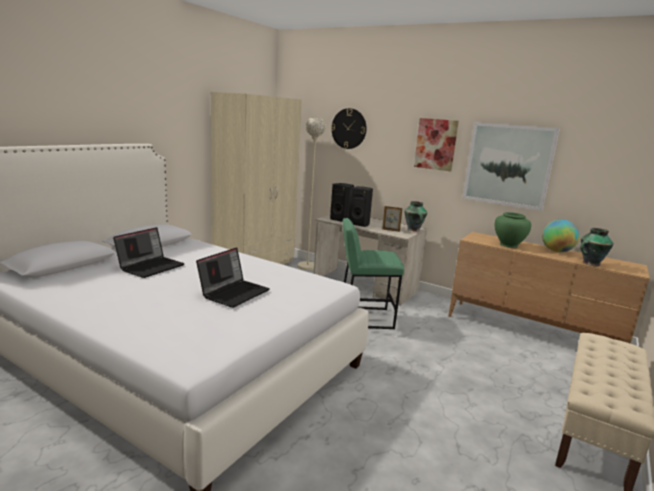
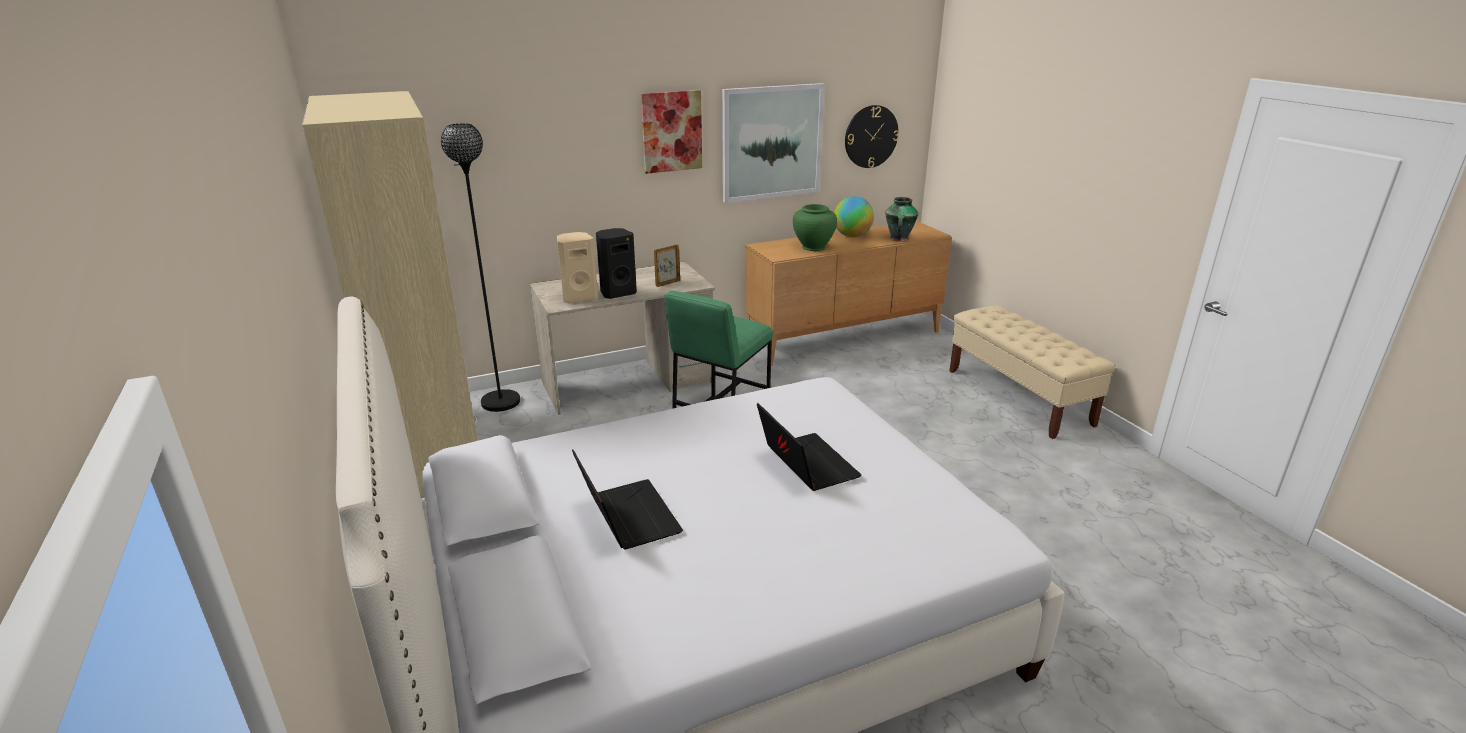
camera: 55 degrees left, 10 degrees up
(307, 266) = (500, 402): beige floor lamp -> black floor lamp
(341, 220) = (579, 298): black speaker -> beige speaker
(349, 128) = (509, 131): wall clock -> wall clock (871, 136)
(413, 230) = (682, 270): vase -> none

